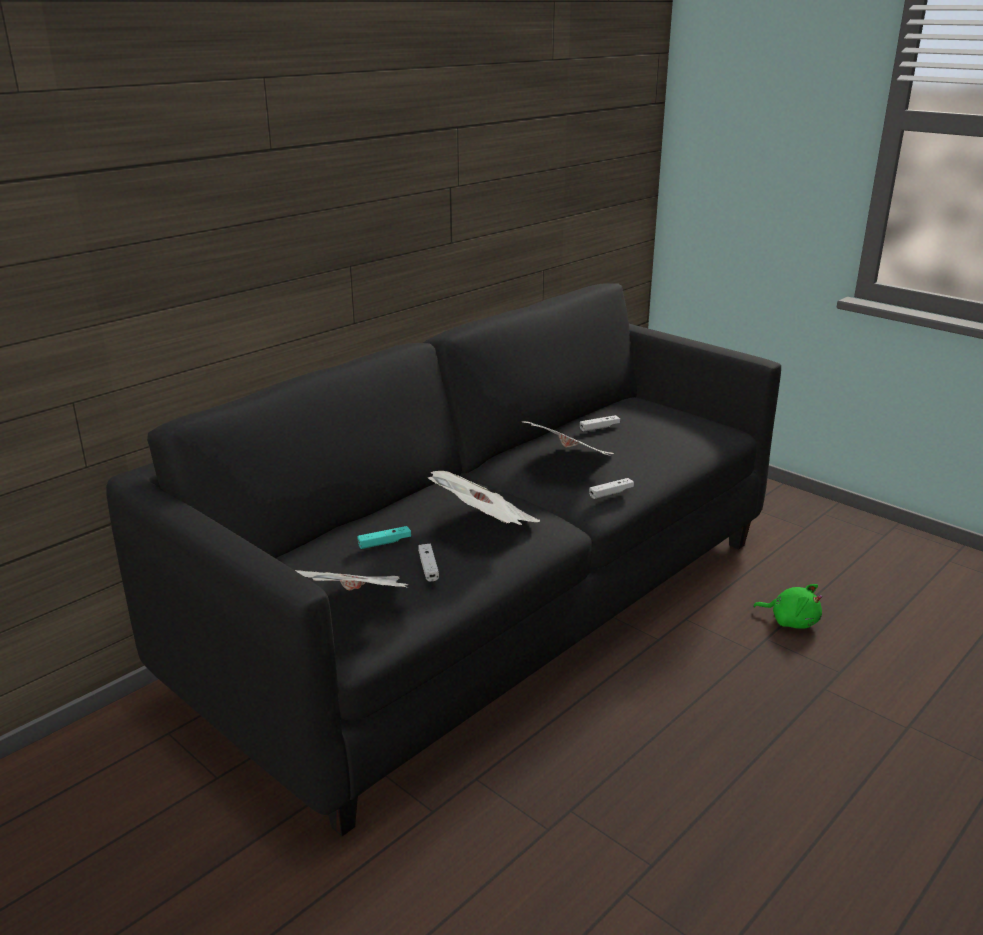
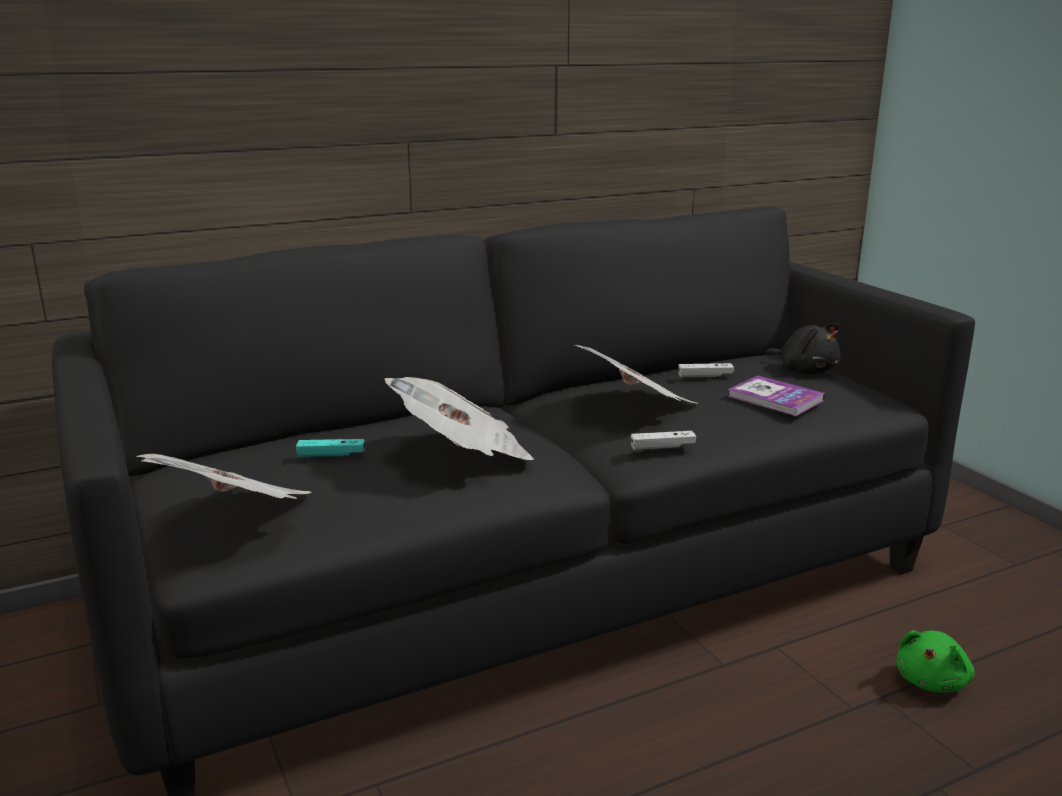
camera: 20 degrees right, 5 degrees down
(428, 567) = (354, 488): white game controller -> none
(661, 411) = (805, 370): none -> black plush toy
(661, 440) = (775, 398): none -> book
(791, 621) = (932, 681): green plush toy -> green plush toy turned 75 degrees clockwise

